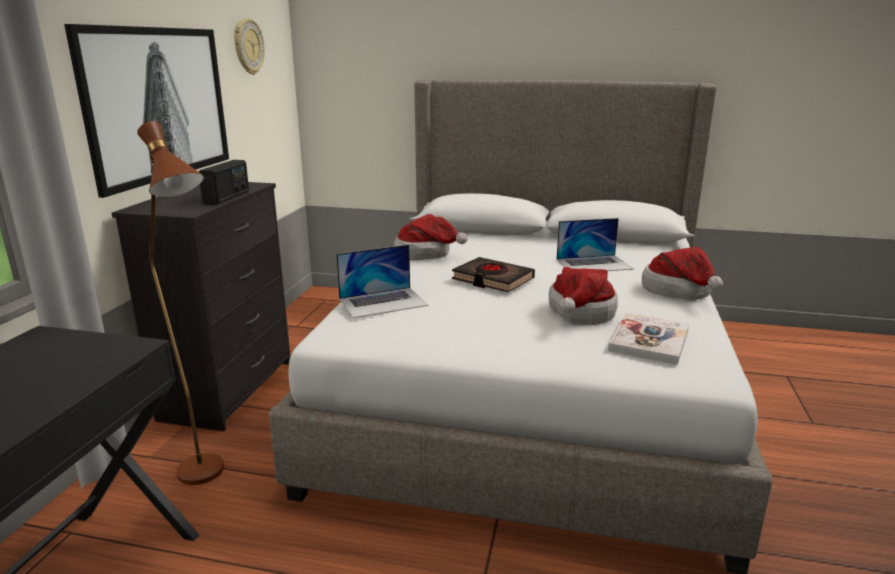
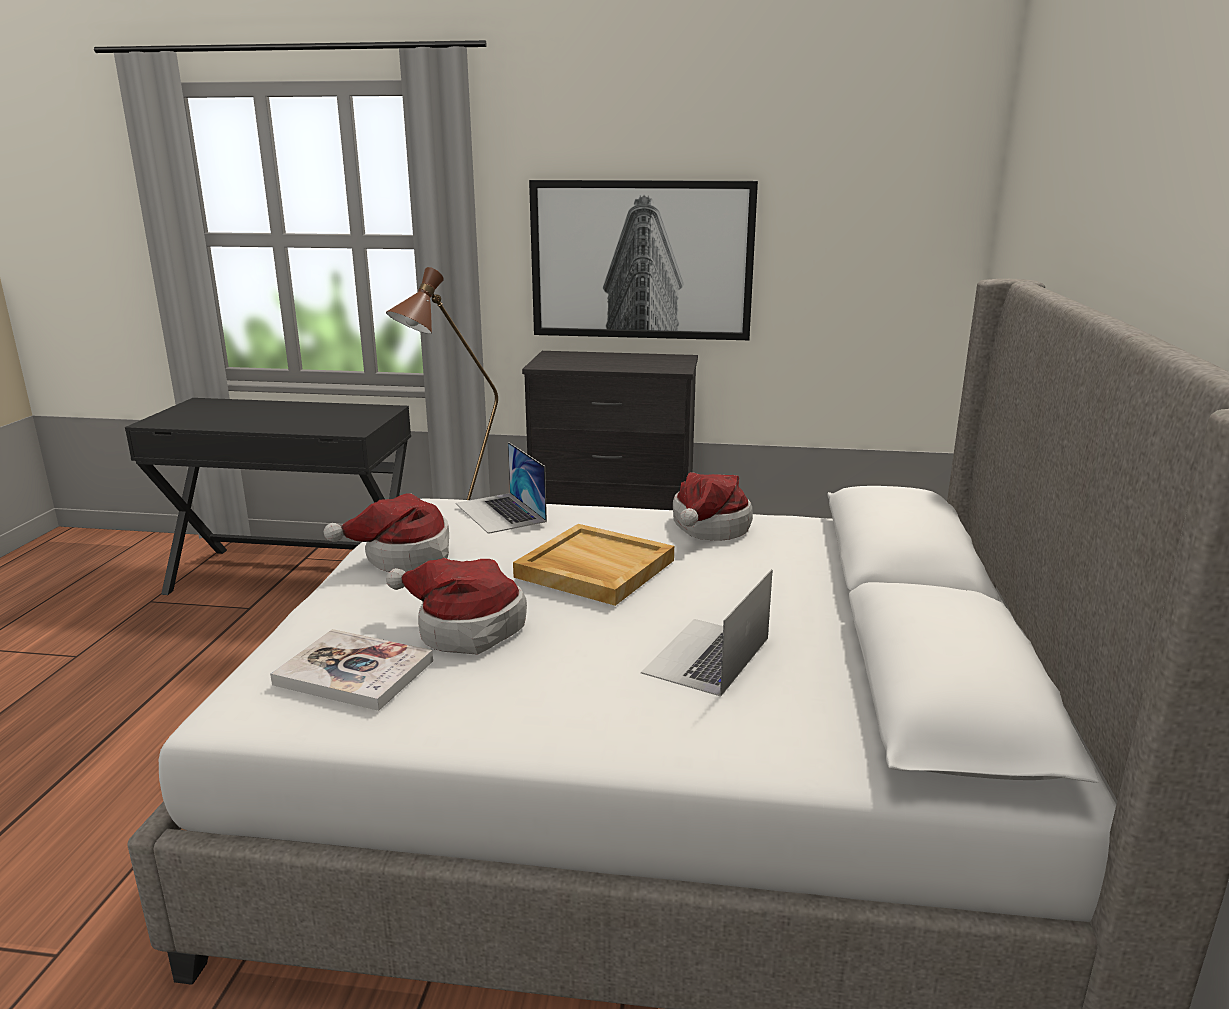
camera: 85 degrees right, 0 degrees up
(227, 197) = (607, 368): radio -> none
(248, 46) = (847, 202): wall clock -> none
(492, 279) = (593, 569): black book -> beige tray
(594, 264) = (706, 655): laptop -> laptop turned 45 degrees clockwise
(680, 291) = (563, 732): hat -> hat (404, 556)

